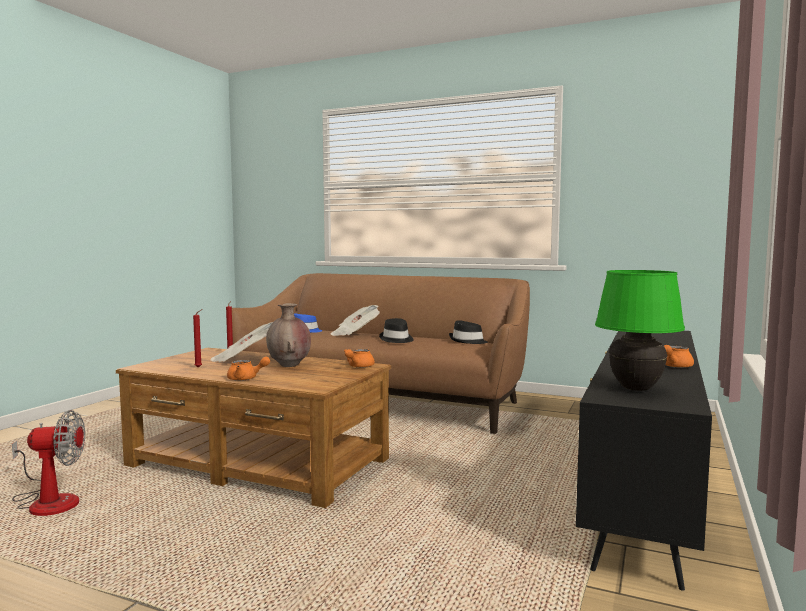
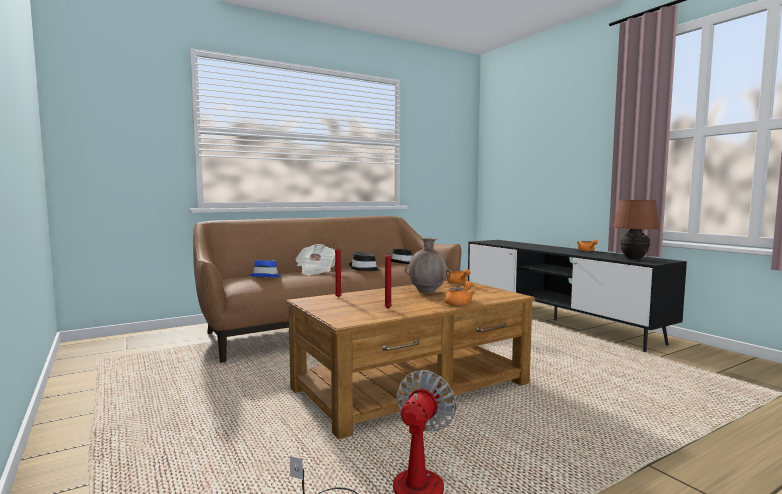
camera: 55 degrees left, 0 degrees up
(243, 359) = (377, 297): newspaper -> none
(635, 389) = (633, 259): green table lamp -> brown table lamp

